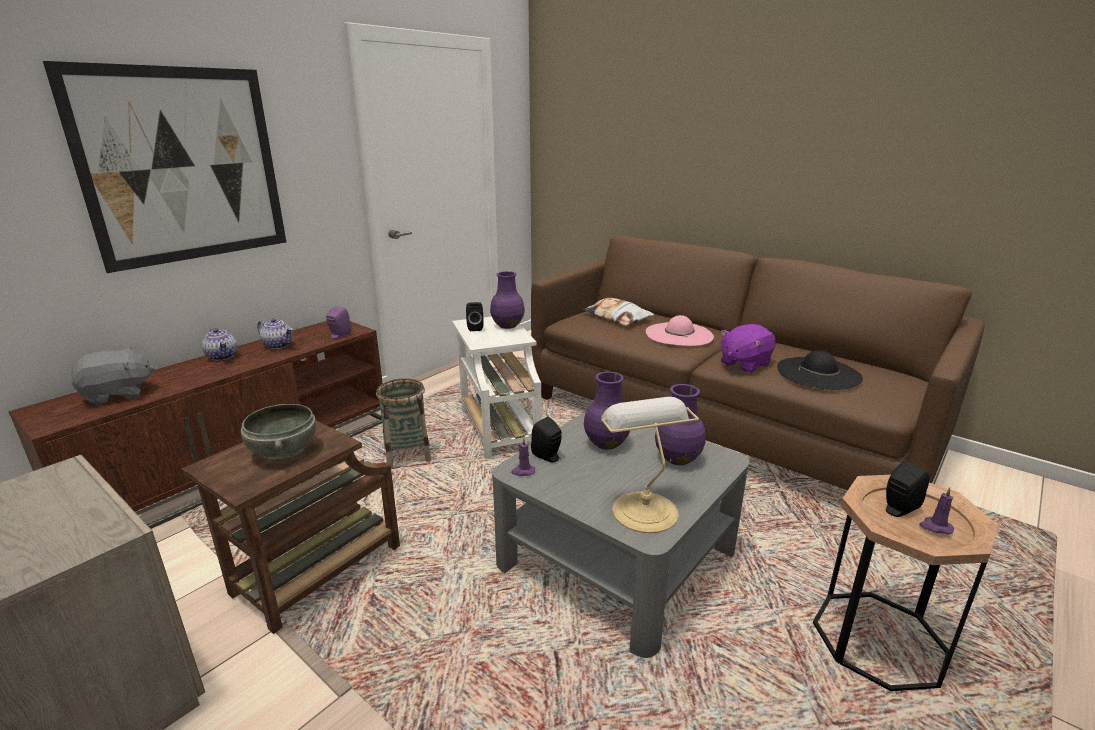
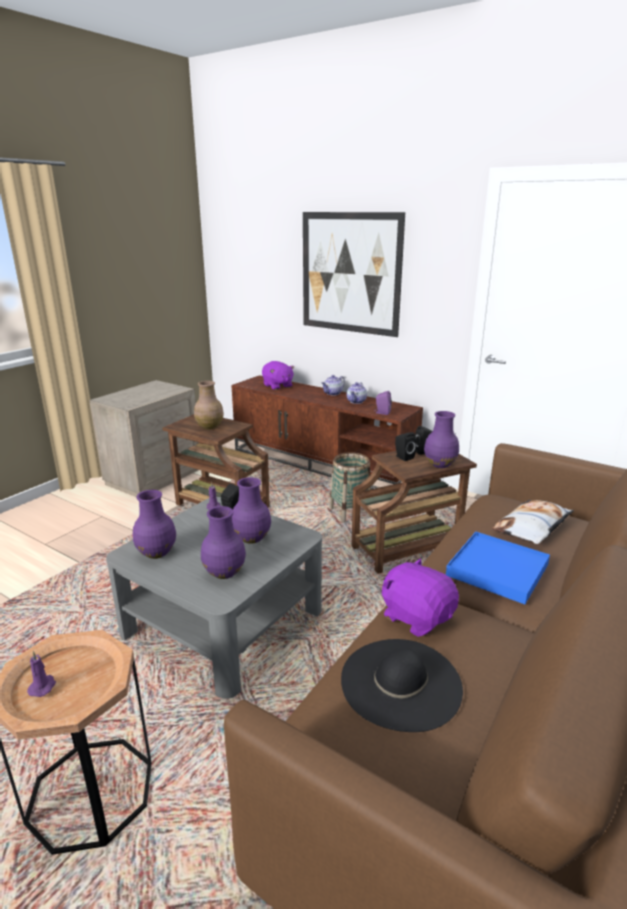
camera: 85 degrees right, 0 degrees up
(118, 394) = (277, 386): grey plush toy -> purple plush toy
(283, 451) = (210, 426): grey bowl -> brown vase
(498, 427) = (408, 548): white side table -> brown side table
(642, 509) = (156, 552): table lamp -> purple vase
(679, 334) = (497, 570): pink hat -> blue tray
(897, 510) = (81, 672): black speaker -> black speaker (403, 457)

